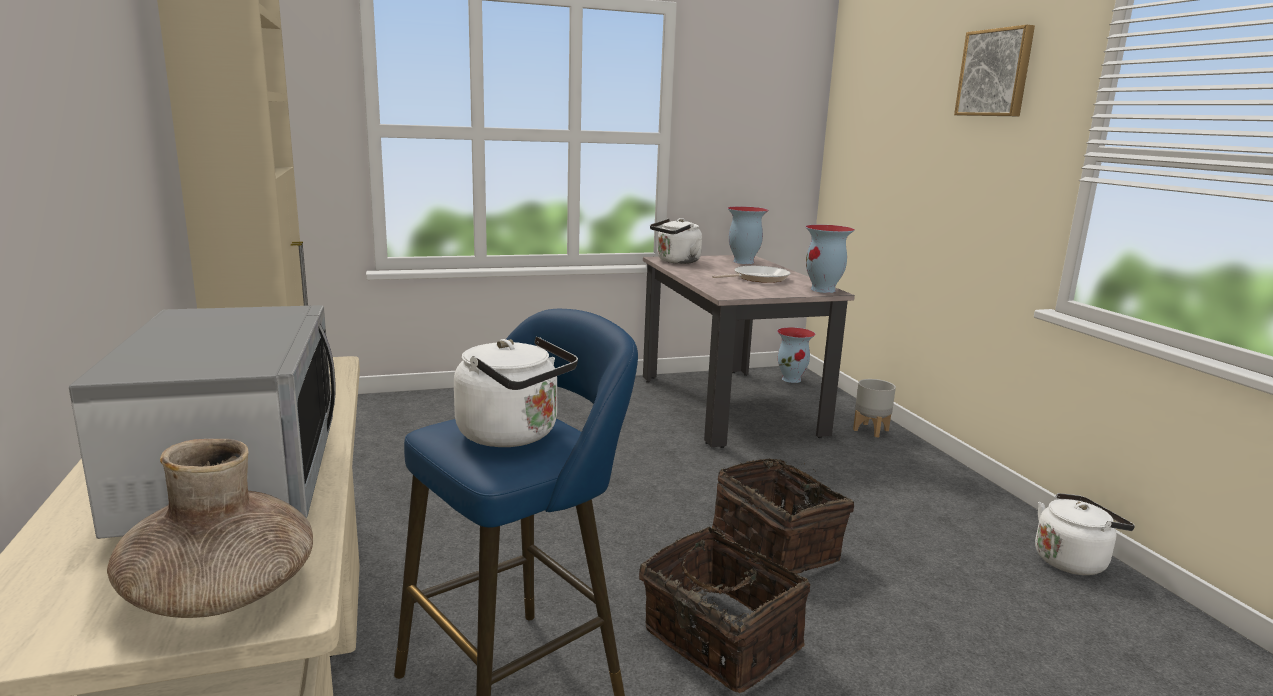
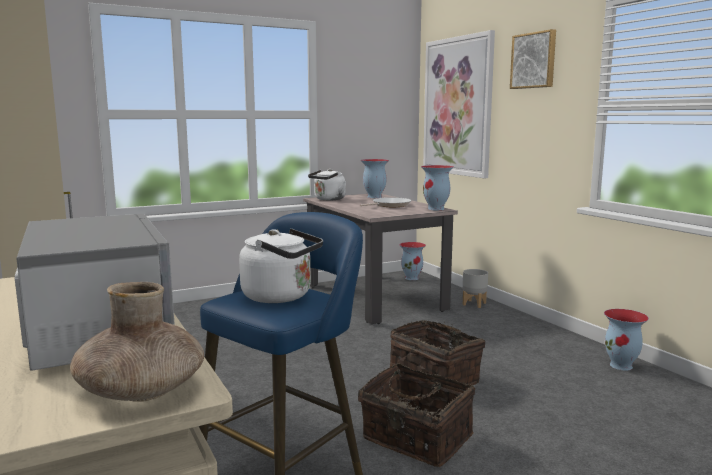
camera: 10 degrees left, 5 degrees down
(878, 136) = (457, 106): none -> picture
(1072, 560) = (621, 366): white kettle -> vase

